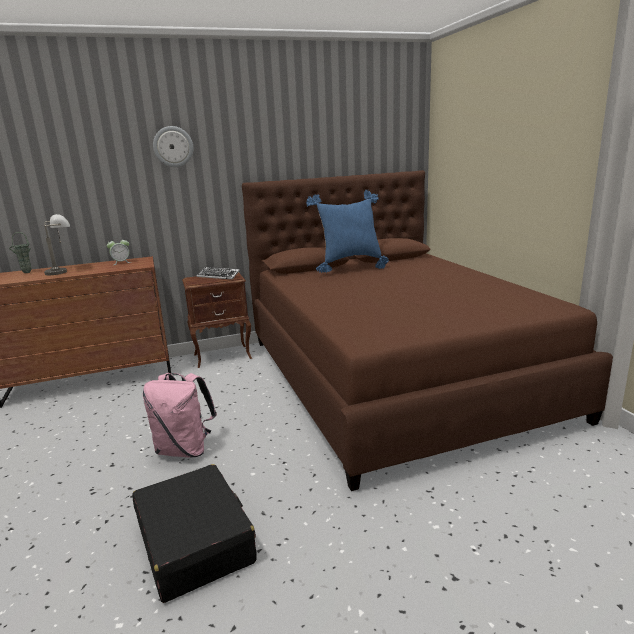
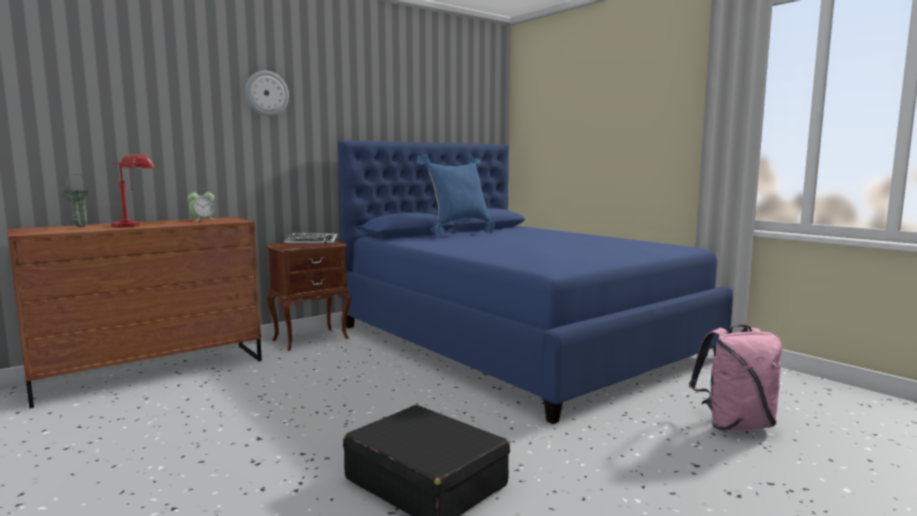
camera: 20 degrees left, 10 degrees down
(63, 271) = (135, 225): grey table lamp -> red table lamp
(185, 449) = (340, 416): pink backpack -> pink backpack (735, 425)
(395, 375) = (519, 340): brown bed -> blue bed

